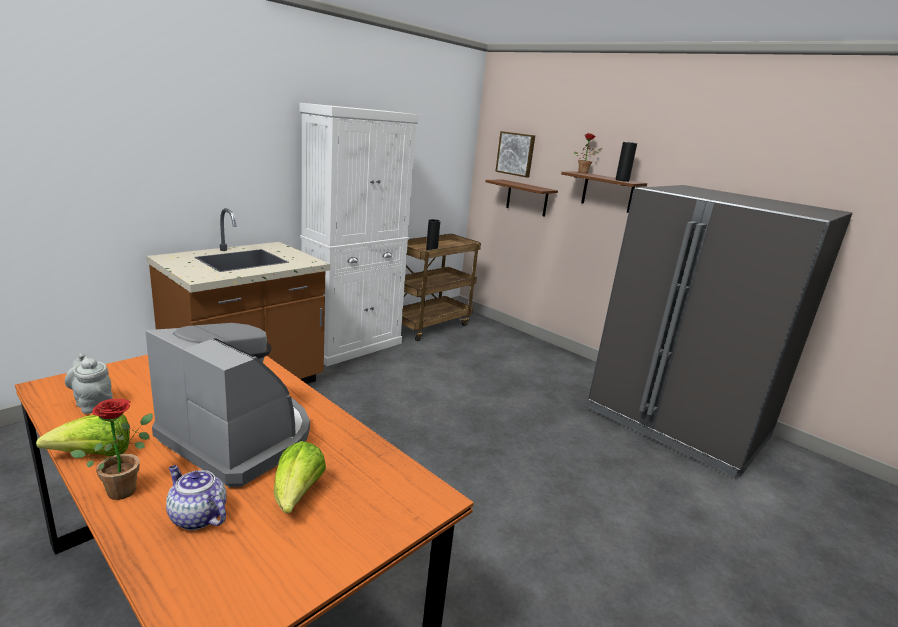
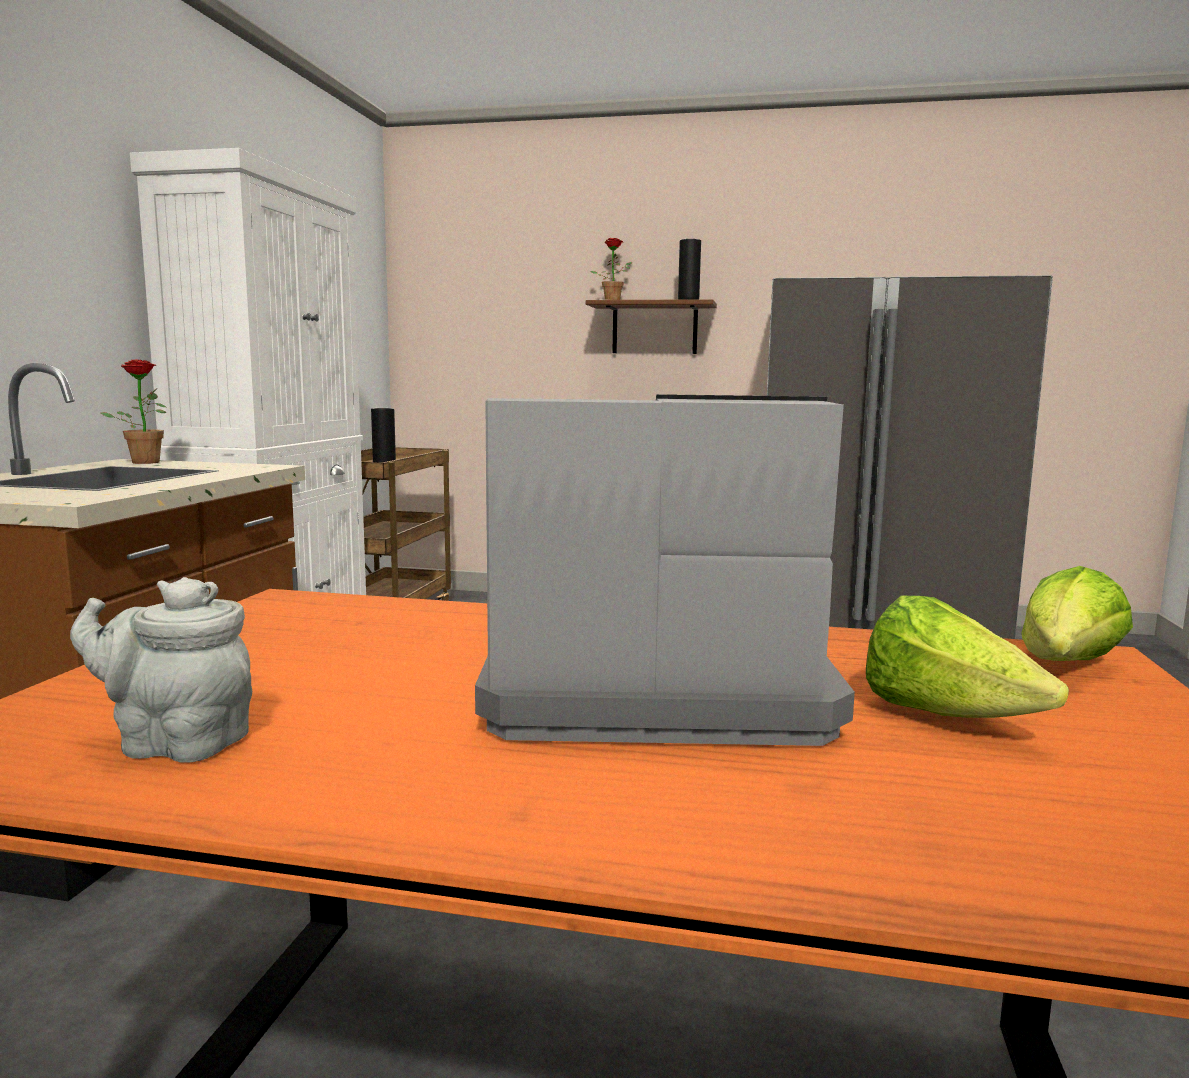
camera: 30 degrees left, 10 degrees down
(95, 455) = (416, 808): lettuce -> lettuce (1066, 668)
(125, 487) = (634, 824): potted plant -> potted plant (145, 462)
(196, 516) = (887, 801): teapot -> none
(516, 154) = (474, 292): picture -> none
(527, 198) = (509, 363): brown shelf -> none

